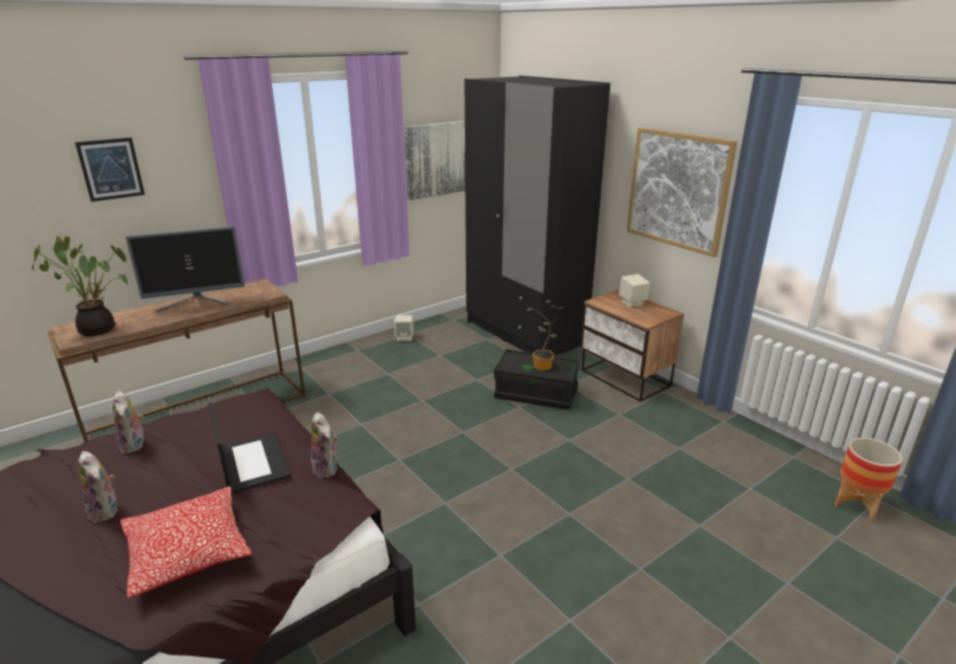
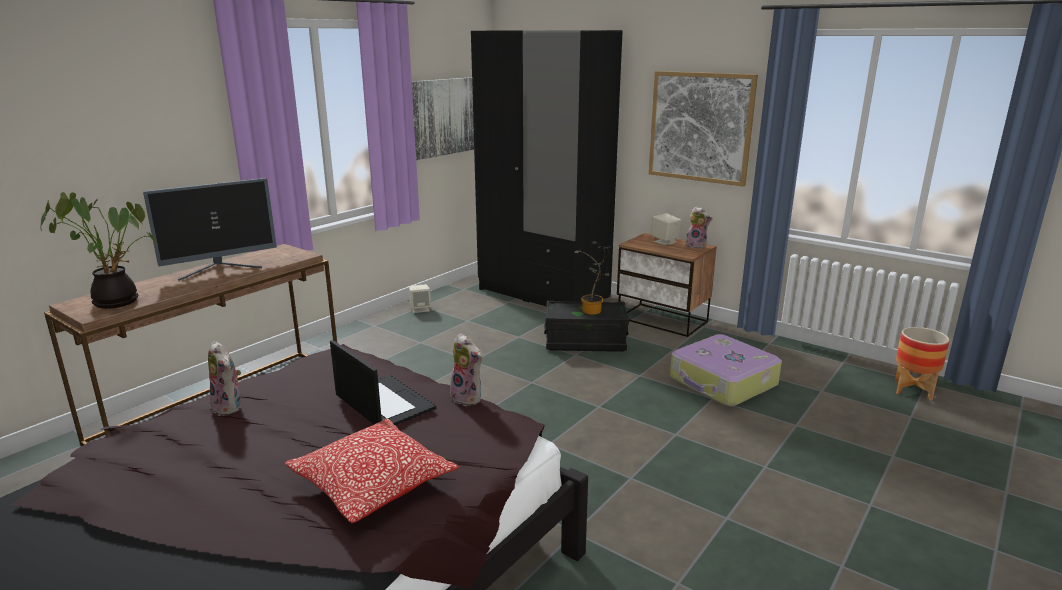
camera: 15 degrees left, 5 degrees down
(106, 511) = (246, 466): plush toy -> plush toy (697, 246)
(111, 169) = (112, 118): picture -> none
(648, 461) = (723, 382): none -> suitcase

